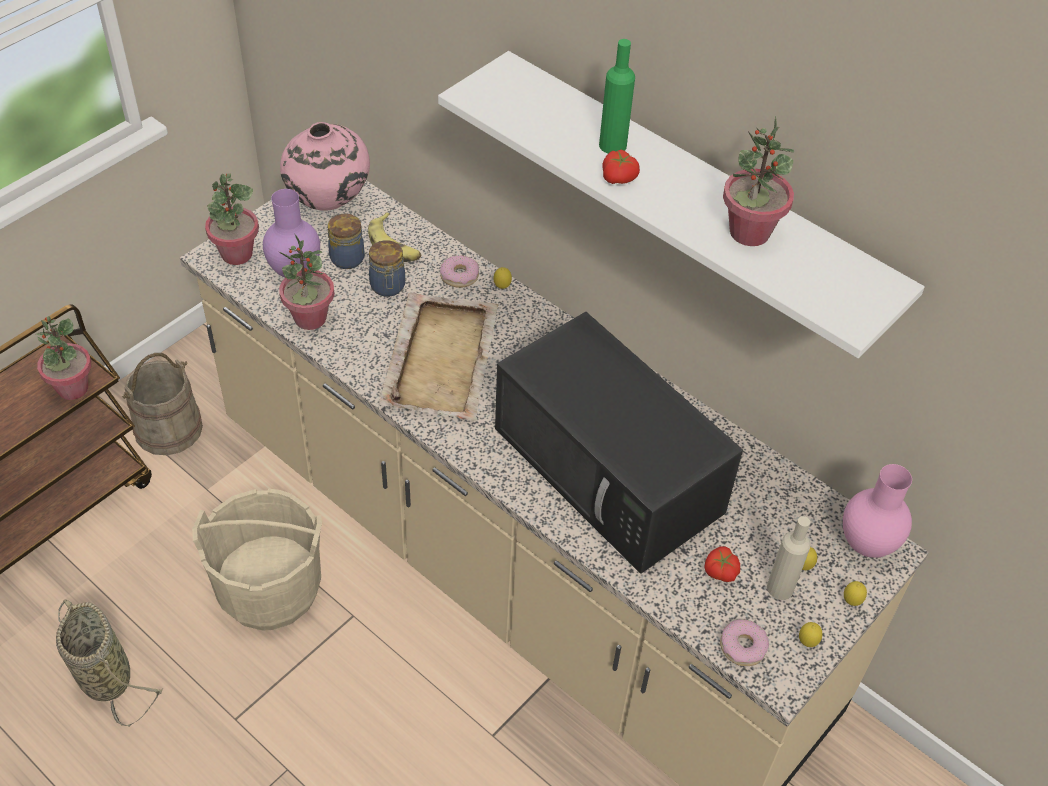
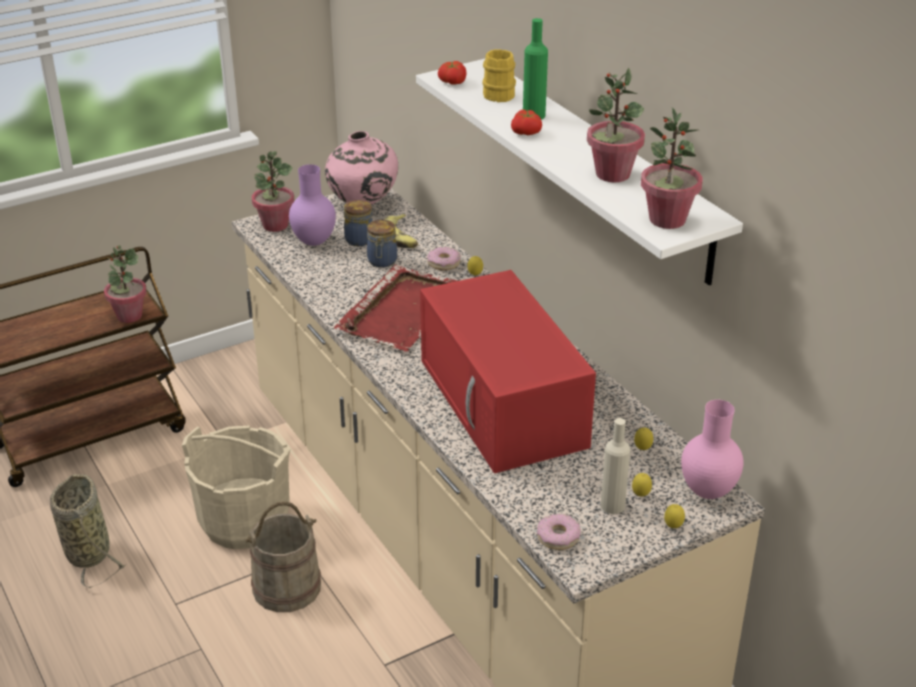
camera: 20 degrees right, 15 degrees down
(168, 428) = (214, 396): beige bucket -> beige bucket (286, 587)
(310, 318) = (310, 271): potted plant -> potted plant (667, 220)
(441, 358) = (401, 311): beige tray -> red tray
(552, 113) = (498, 93): none -> yellow mug
(611, 471) = (504, 404): black microwave -> red microwave
(719, 571) = (564, 484): tomato -> tomato (452, 82)
(807, 642) = (617, 546): lemon -> lemon (642, 449)

